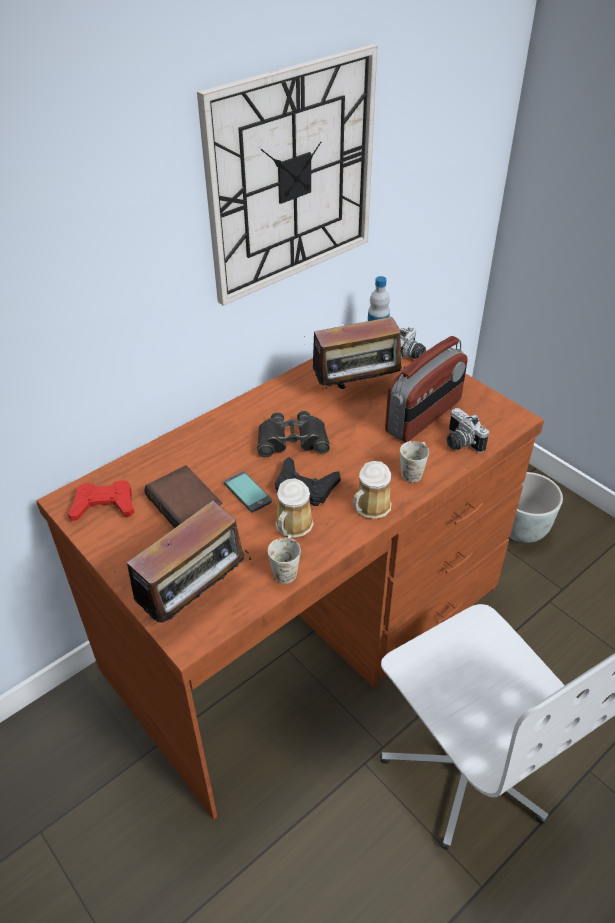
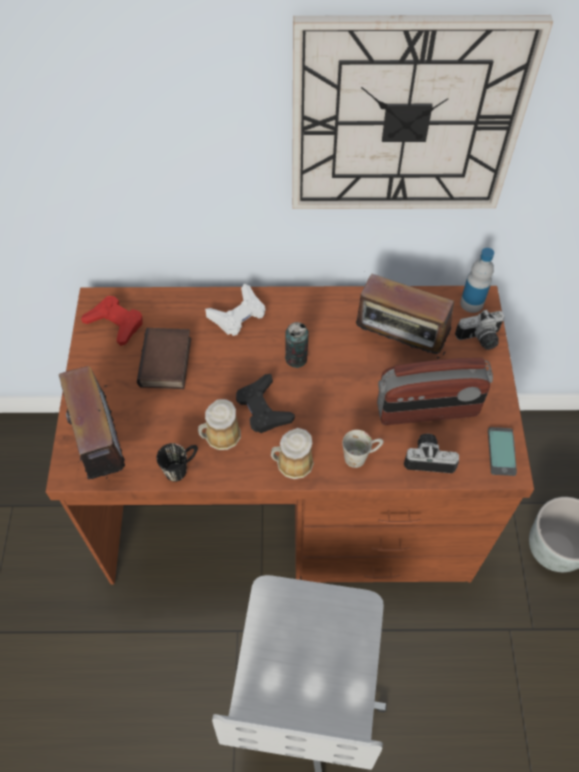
camera: 40 degrees right, 15 degrees up
(196, 599) = (102, 445): radio -> radio turned 105 degrees counterclockwise
(210, 439) = (238, 315): none -> white game controller
(248, 492) = (218, 382): phone -> phone (501, 452)
(286, 568) = (181, 467): white mug -> black mug
(292, 441) = (296, 359): black binoculars -> can
(459, 443) = (429, 457): camera -> camera turned 90 degrees clockwise

